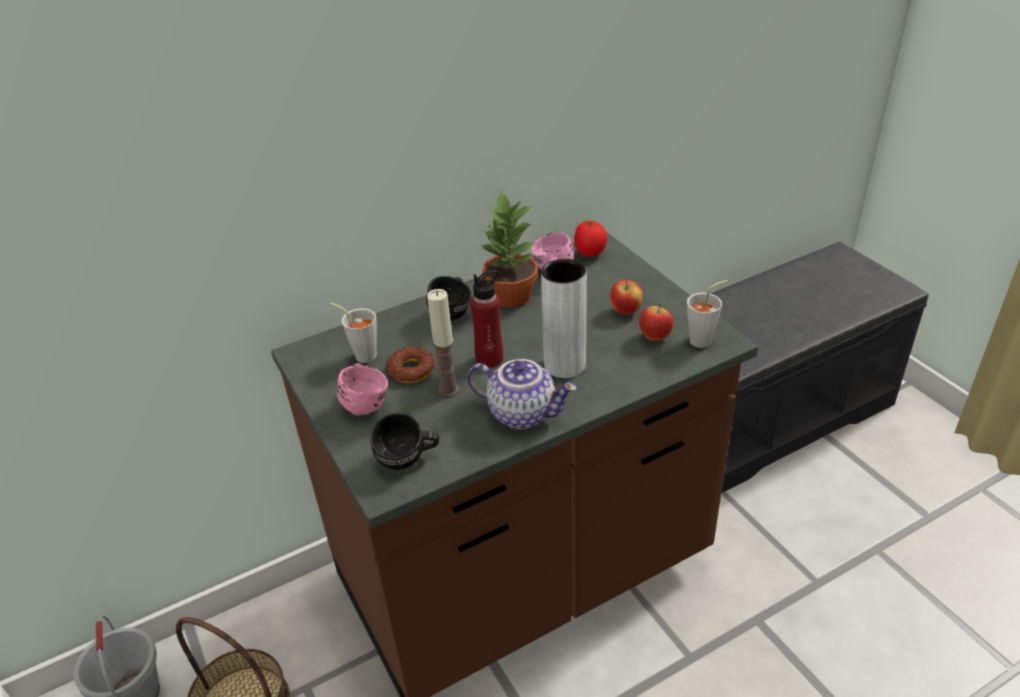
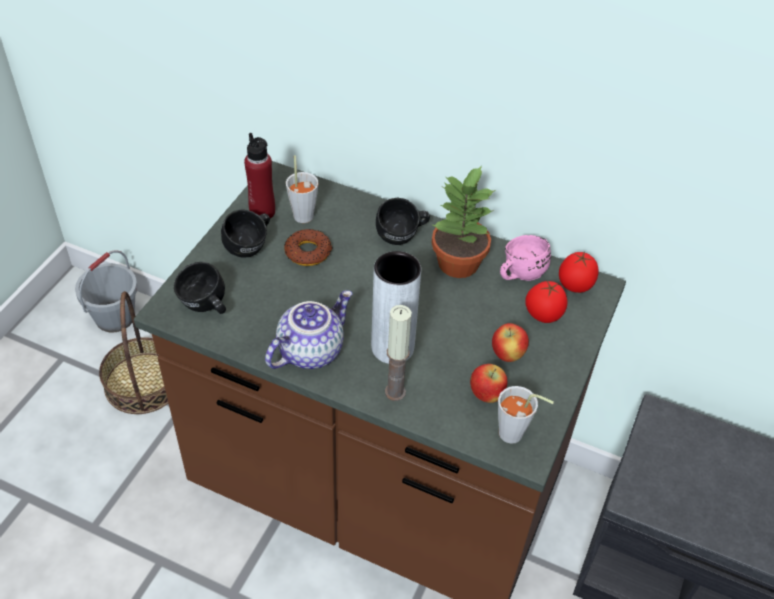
camera: 50 degrees right, 10 degrees up
(366, 402) = (251, 247): pink mug -> black mug
(448, 390) = (302, 288): candle -> candle (395, 392)
(489, 359) = (360, 293): red bottle -> red bottle (262, 212)
(523, 413) = (310, 350): teapot -> teapot turned 120 degrees counterclockwise
(603, 279) = (543, 315): none -> tomato

